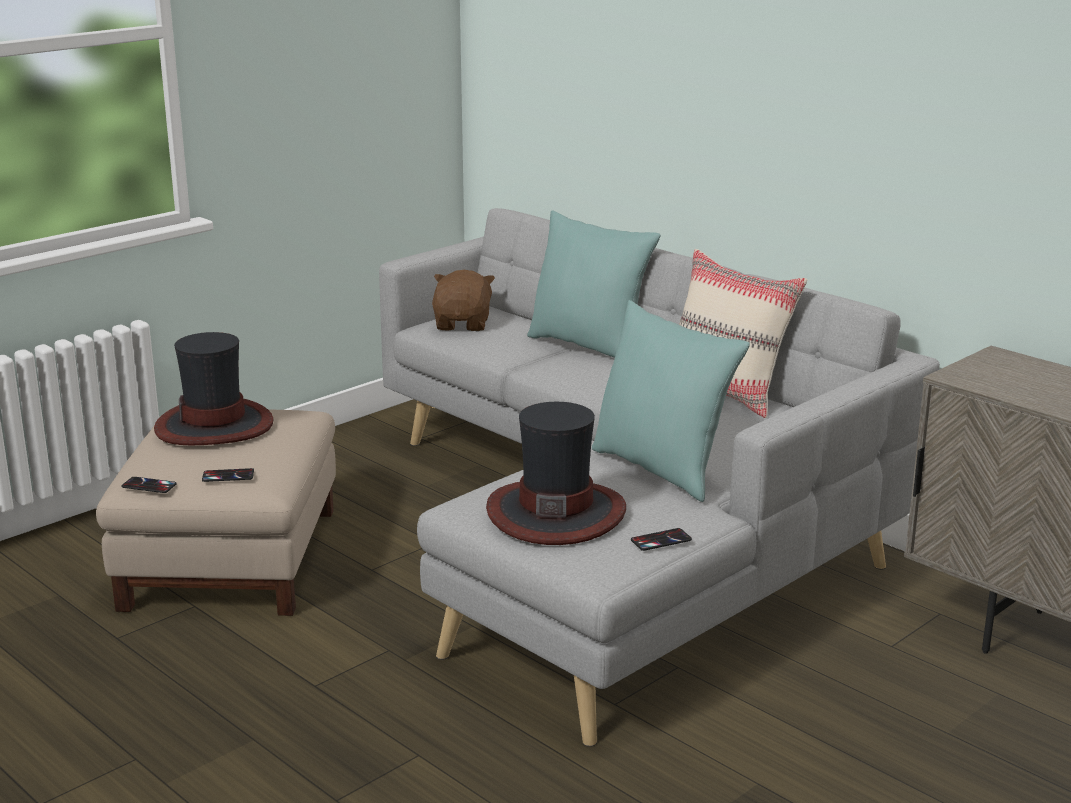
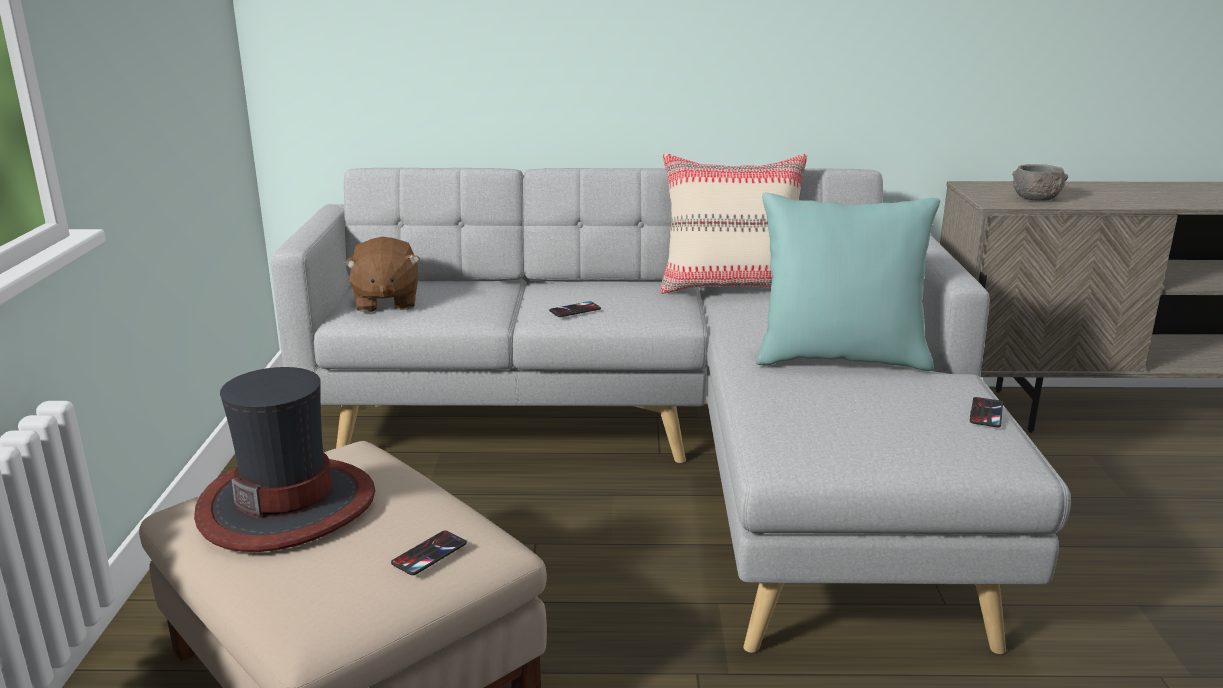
camera: 45 degrees left, 0 degrees up
(149, 486) = (345, 617): phone -> phone (575, 310)
(463, 324) = (385, 302): brown plush toy -> brown plush toy turned 150 degrees counterclockwise
(556, 512) = (872, 427): hat -> none
(589, 346) = (543, 286): turquoise pillow -> none
(1013, 384) = (1036, 198): none -> grey bowl

